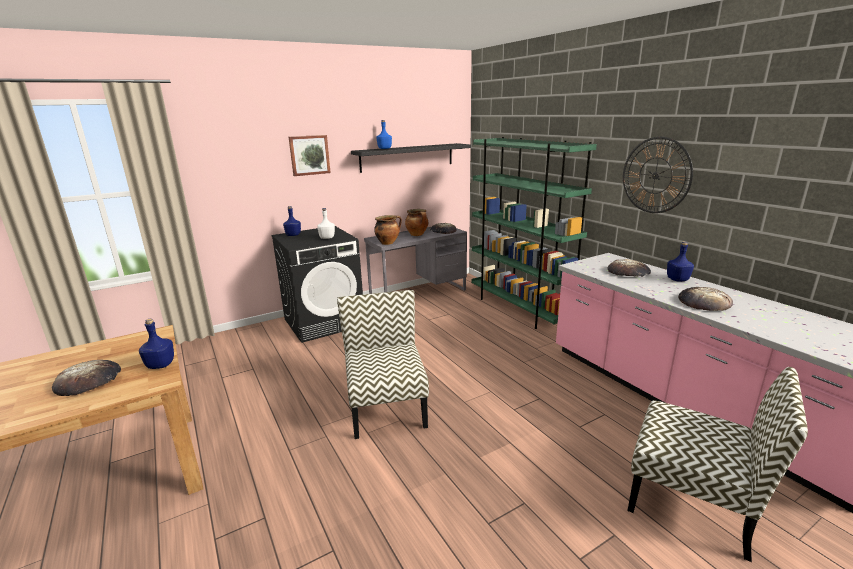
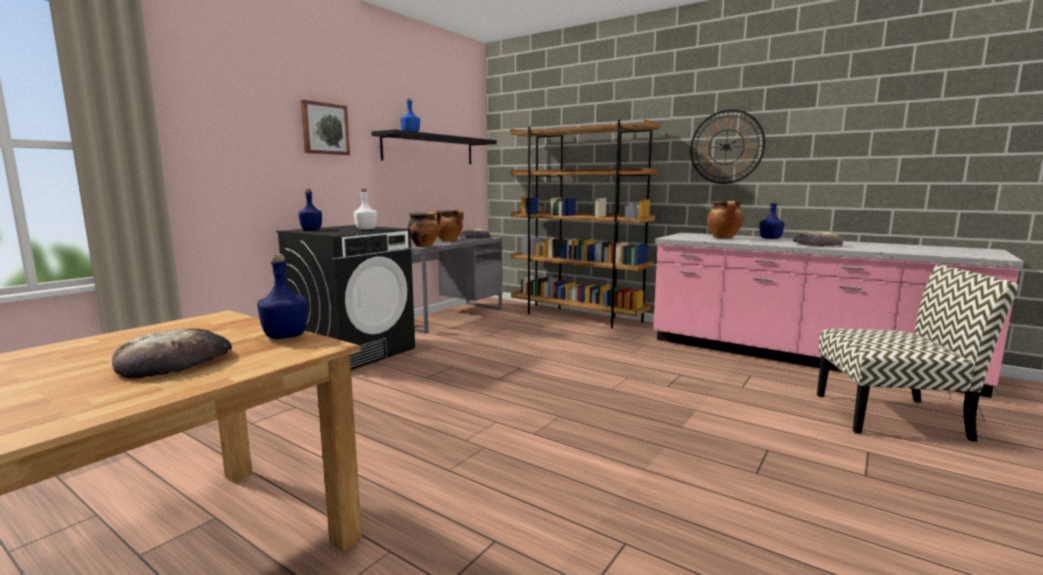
camera: 25 degrees left, 10 degrees down
(386, 407) = (529, 409): chair -> none
(519, 309) = (577, 316): green bookcase -> brown bookcase
(628, 272) = (724, 238): bread -> cooking pot

